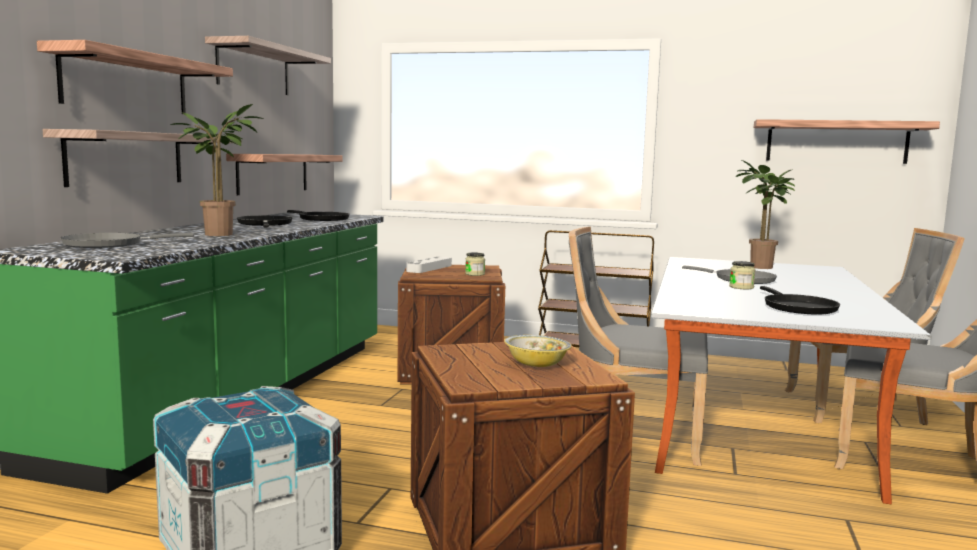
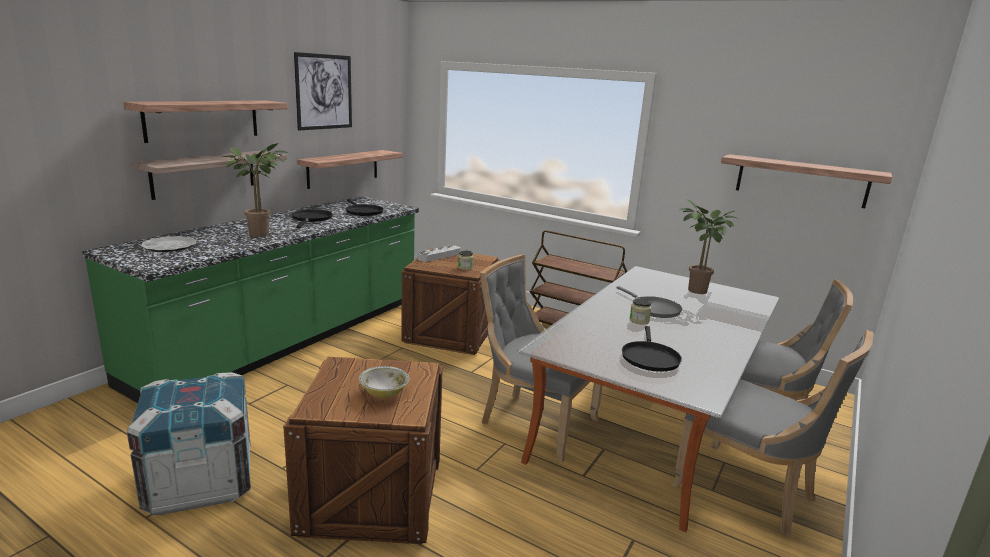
camera: 15 degrees right, 10 degrees up
(109, 245) = (169, 246): grey frying pan -> plate
(254, 69) = (324, 92): shelf -> picture

